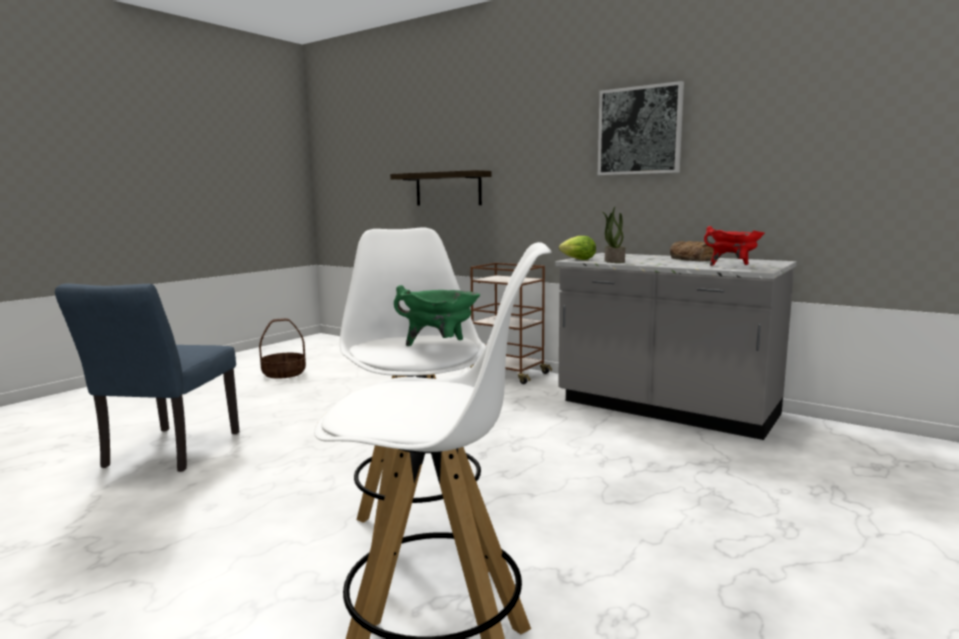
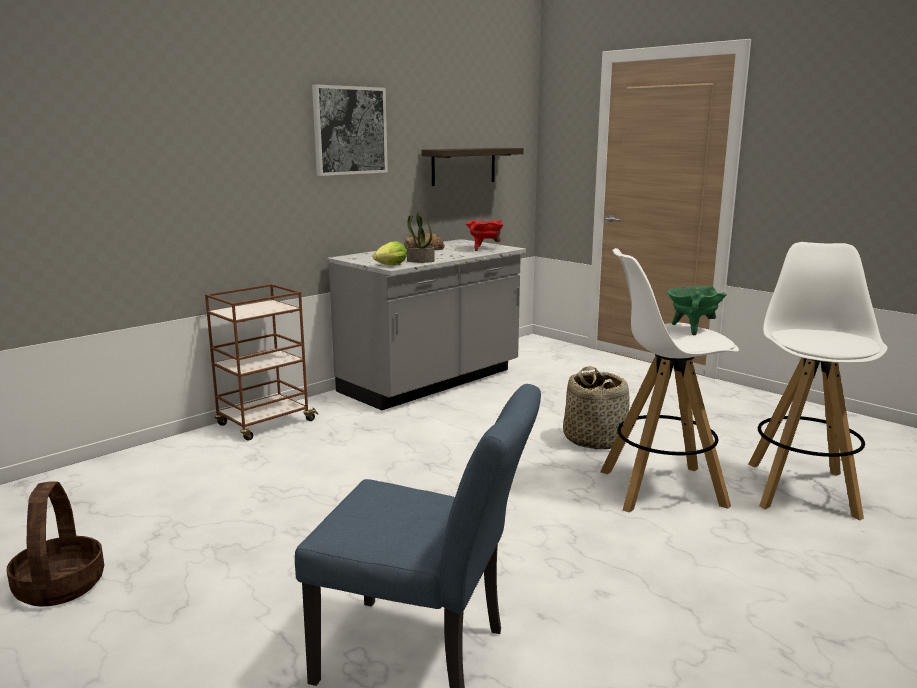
camera: 80 degrees left, 5 degrees up
(448, 189) = (101, 199): shelf -> shelf (463, 166)
(554, 499) = (594, 439): none -> basket

